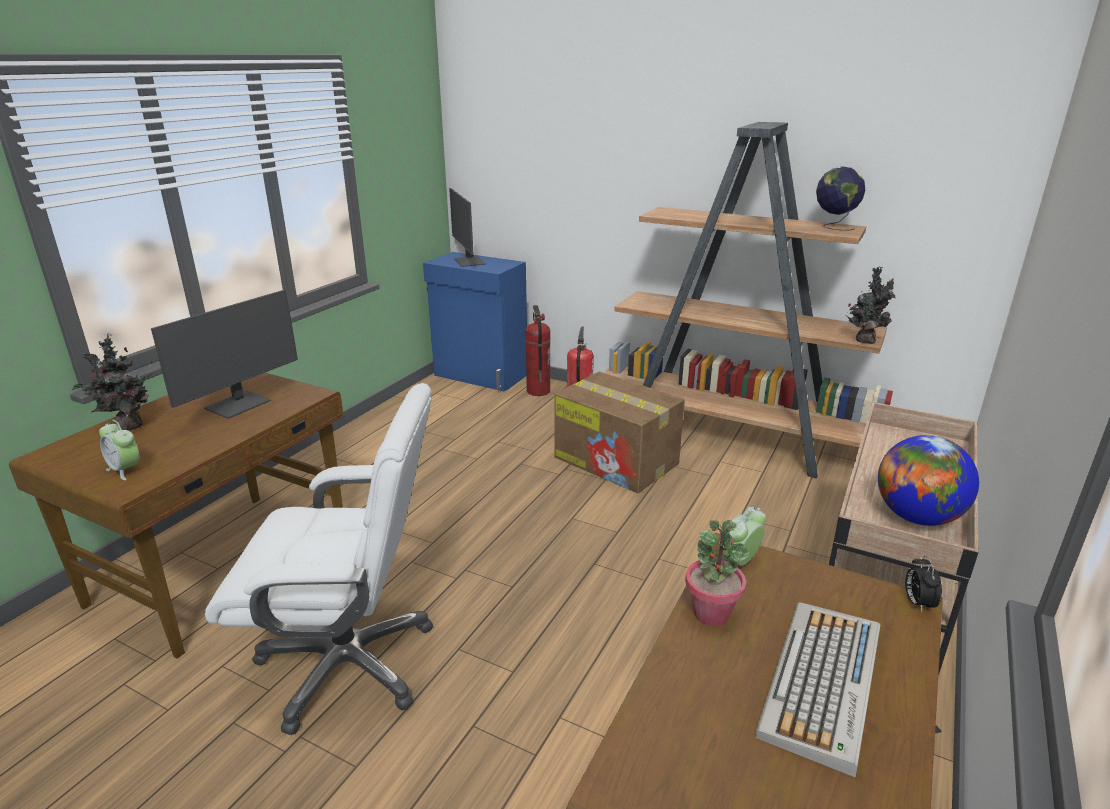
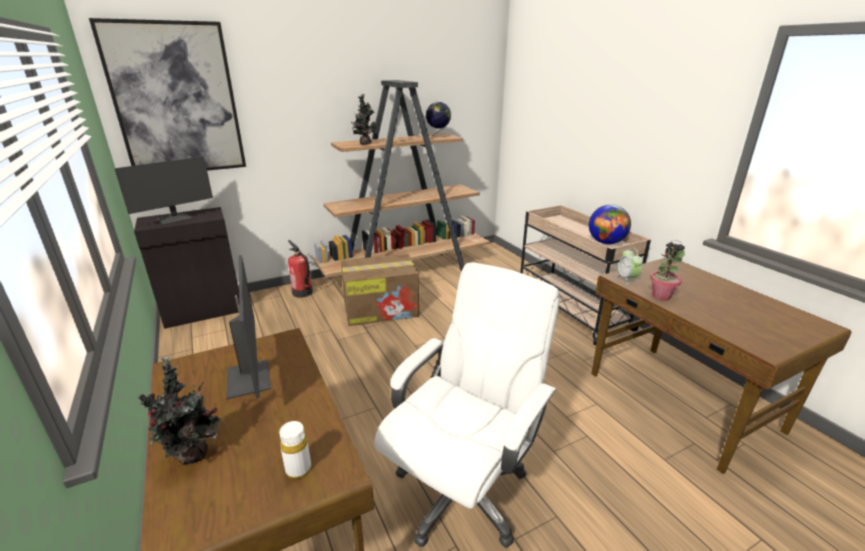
camera: 55 degrees left, 0 degrees up
(125, 470) = (298, 469): alarm clock -> white bottle
(468, 262) = (175, 219): monitor -> monitor turned 60 degrees counterclockwise
(480, 376) = (204, 311): blue cabinet -> black cabinet
(505, 129) = (176, 100): none -> picture
(538, 391) = (266, 300): fire extinguisher -> none
(823, 683) = (713, 293): keyboard -> none
(865, 340) = (468, 191): potted plant -> potted plant (364, 143)

